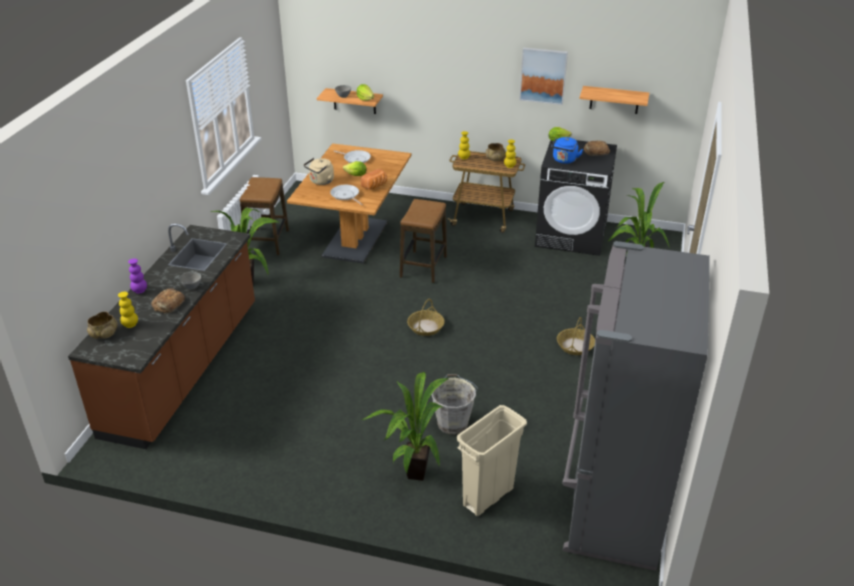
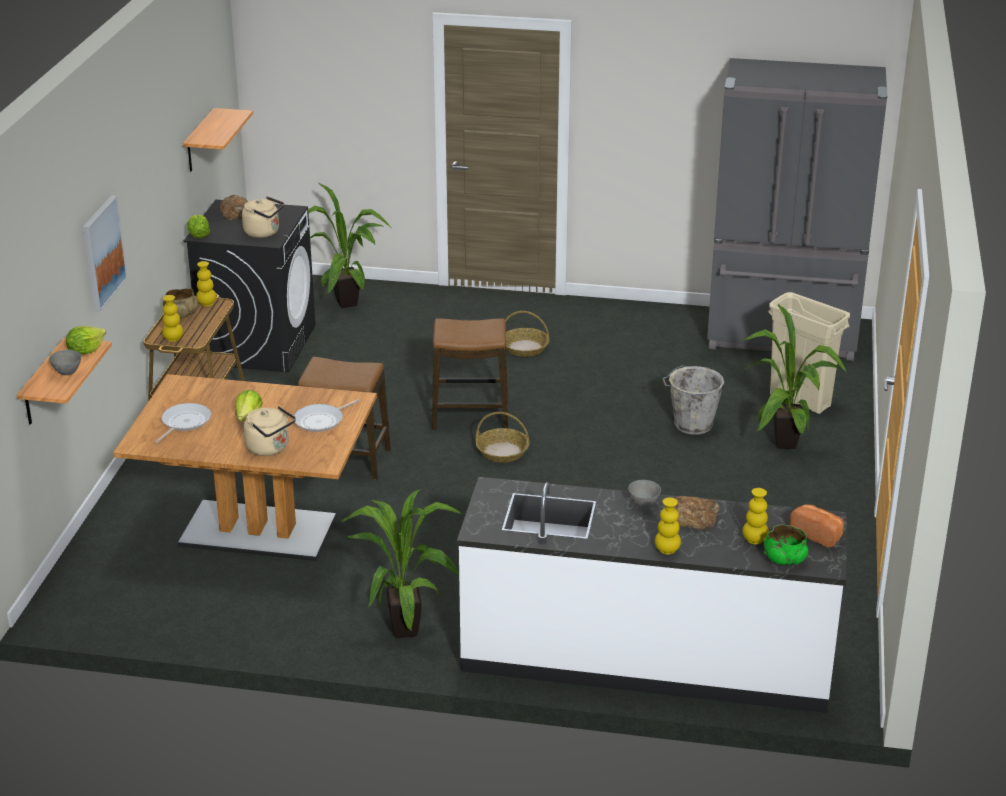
camera: 95 degrees left, 5 degrees down
(104, 334) = (784, 559): beige bowl -> green bowl
(140, 291) = (667, 550): purple vase -> yellow vase
(184, 369) = (646, 657): brown counter -> white counter
(267, 242) = (261, 628): stool -> stool (470, 416)
(375, 186) = (288, 397): bread -> bread (818, 534)
(543, 75) = (160, 158): picture -> picture (102, 253)
(564, 160) = (264, 233): blue kettle -> beige kettle

